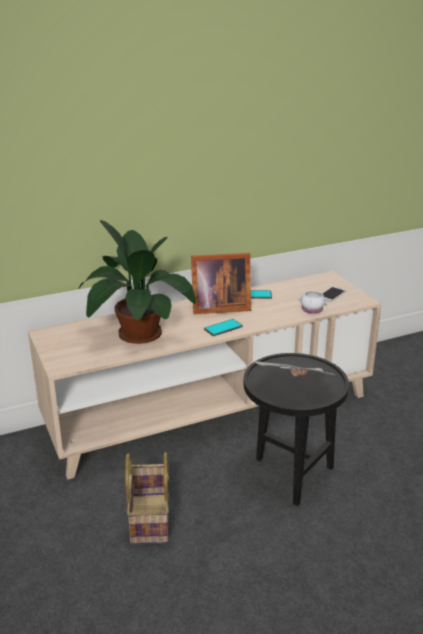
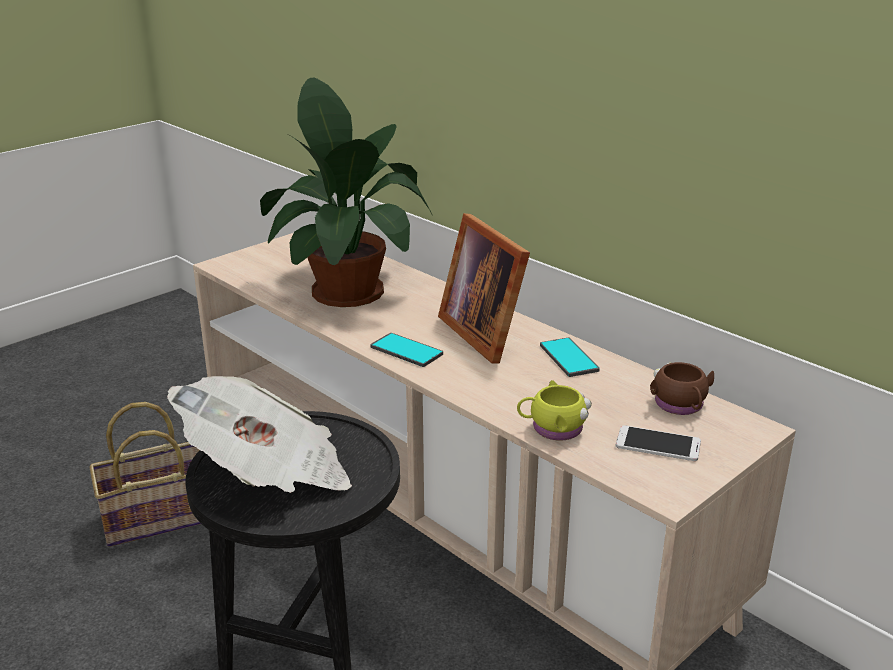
camera: 70 degrees right, 0 degrees up
(307, 284) = (680, 406): none -> brown mug
(311, 310) = (552, 428): white mug -> yellow mug

